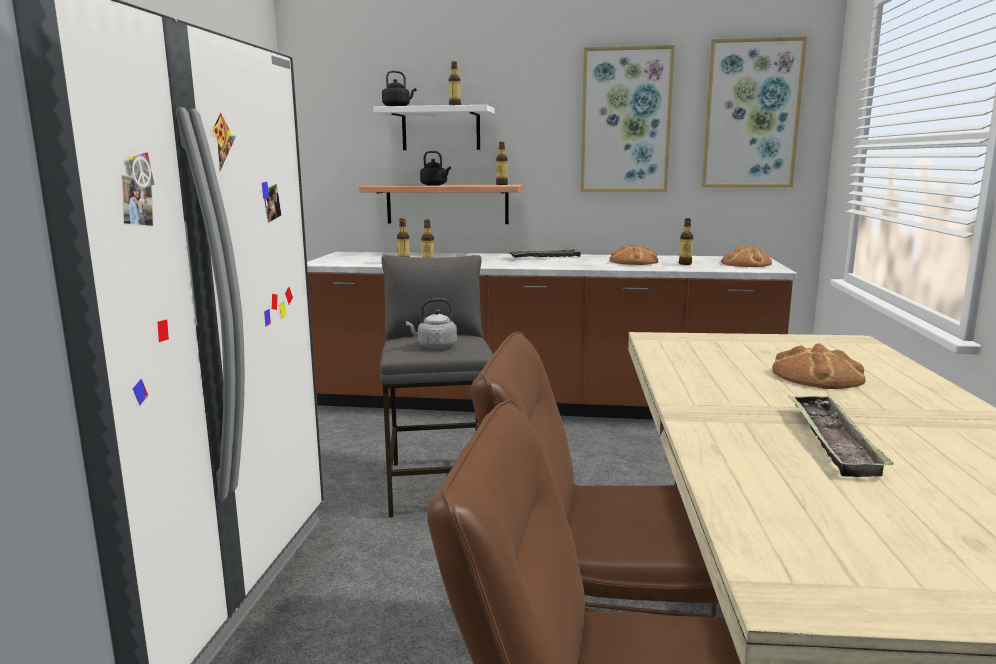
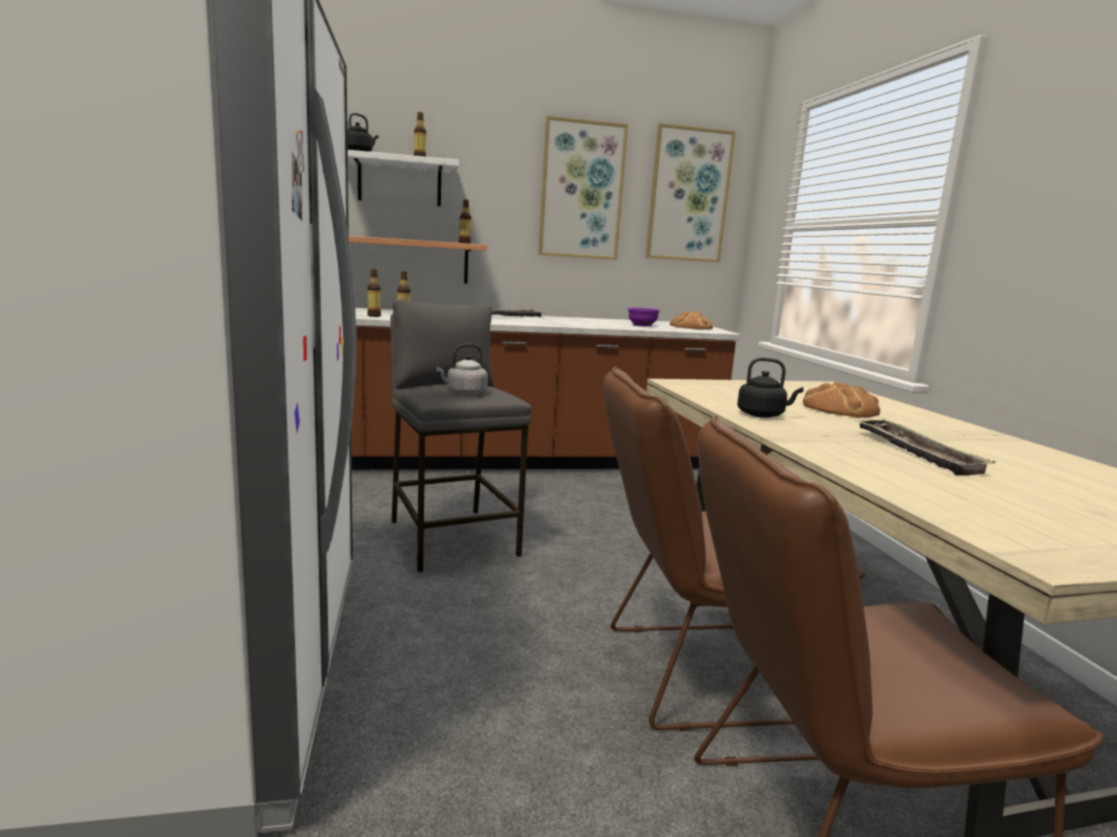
camera: 20 degrees left, 0 degrees up
(435, 185) = (397, 238): black kettle -> black kettle (763, 415)
(634, 262) = (596, 322): bread -> none
(685, 264) = (642, 325): bottle -> purple bowl

